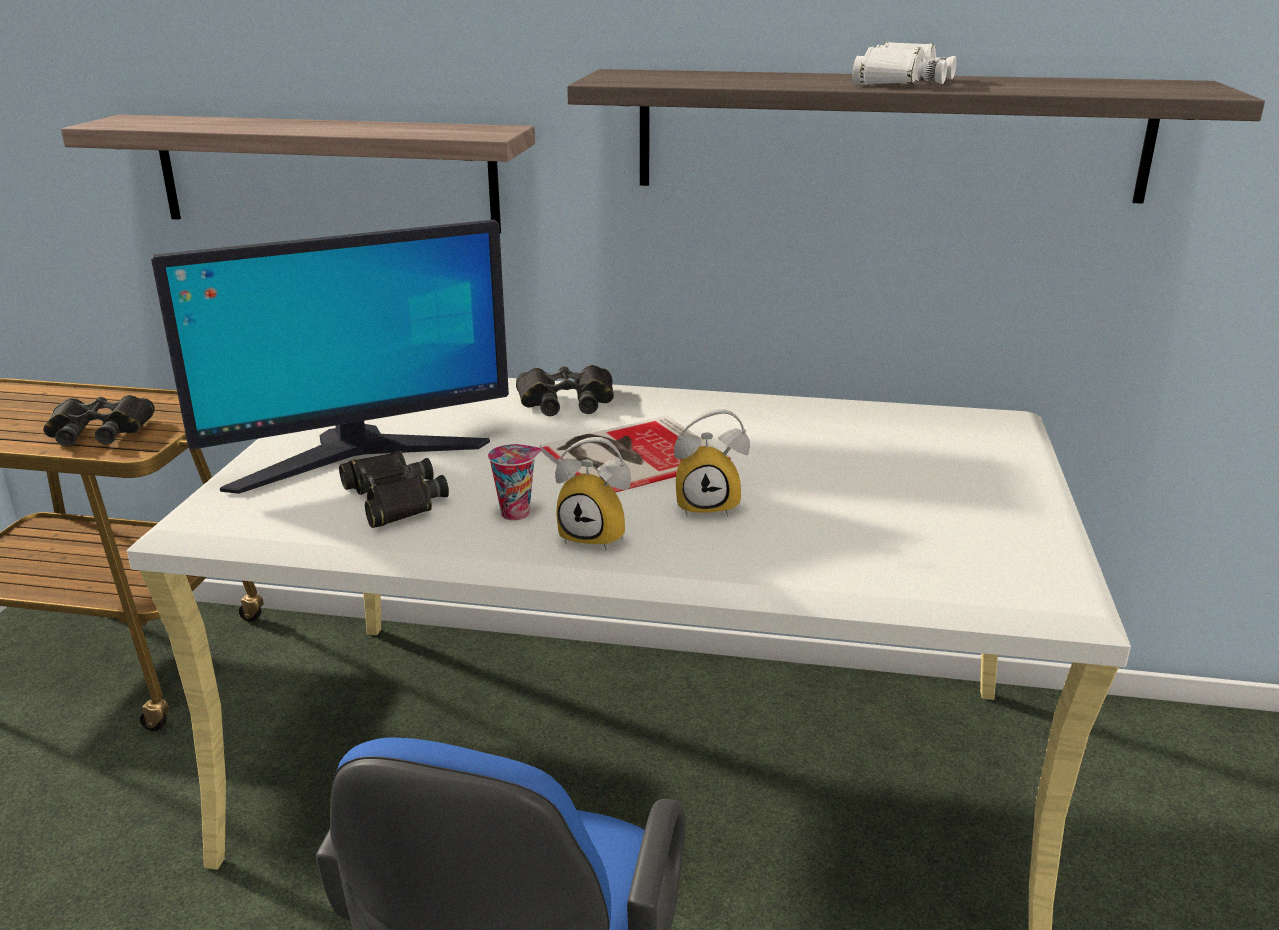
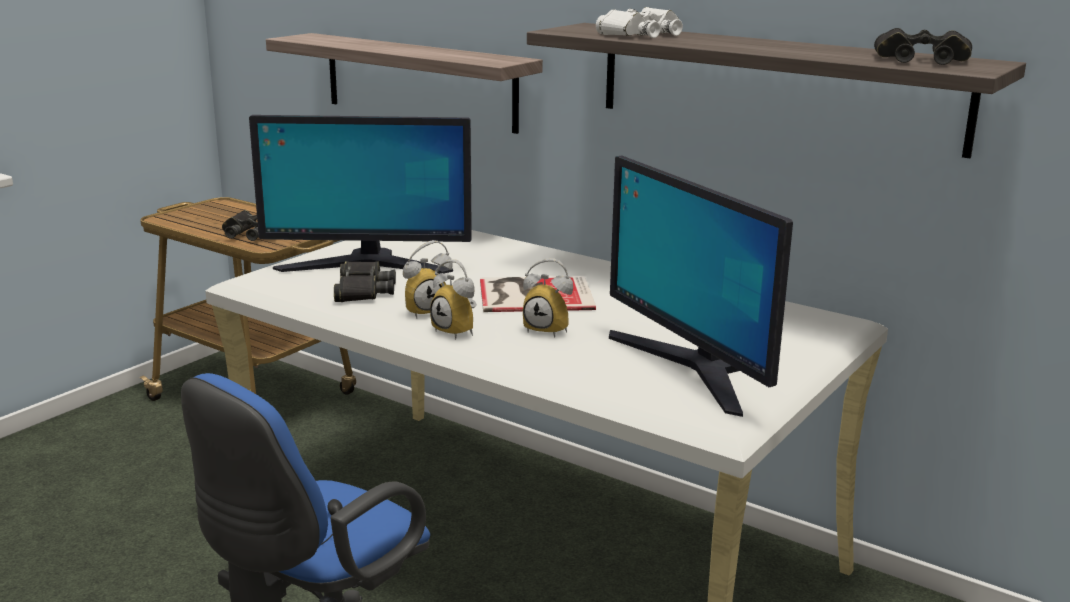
camera: 25 degrees right, 5 degrees down
(517, 512) = (426, 310): cup -> alarm clock
(566, 401) = (531, 258): black binoculars -> black binoculars (921, 60)
(901, 81) = (761, 45): white binoculars -> white binoculars (642, 34)
(935, 524) = (691, 369): none -> monitor

